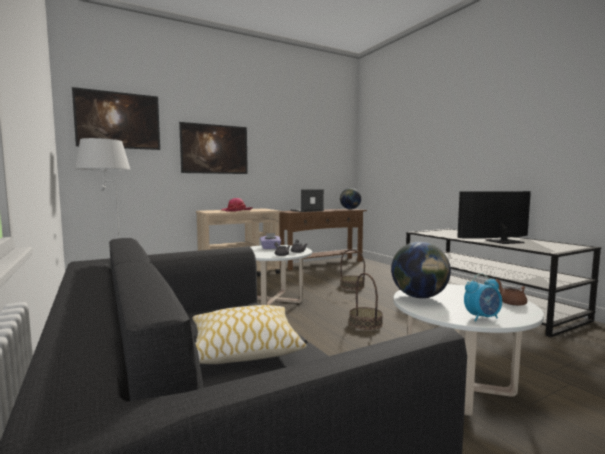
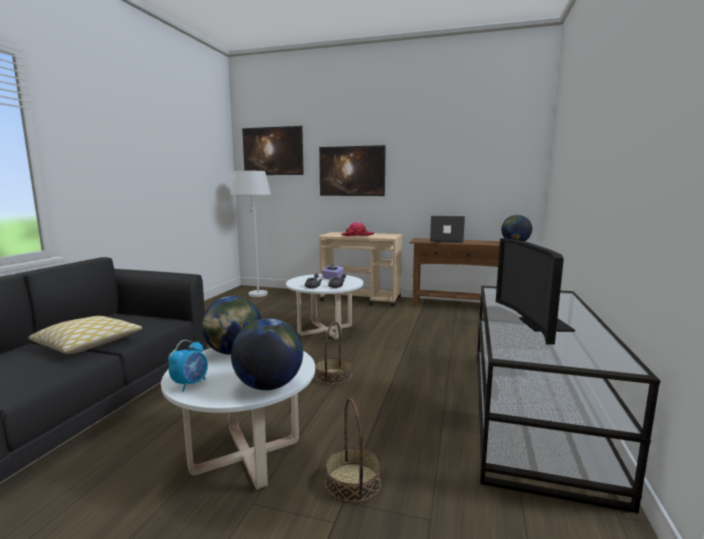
camera: 45 degrees right, 5 degrees up
(352, 286) = (424, 339): basket -> basket (353, 482)
(482, 318) = (190, 384): alarm clock -> alarm clock turned 90 degrees counterclockwise
(501, 241) = (537, 324): television -> television turned 120 degrees counterclockwise
(509, 301) = (268, 385): brown teapot -> globe

